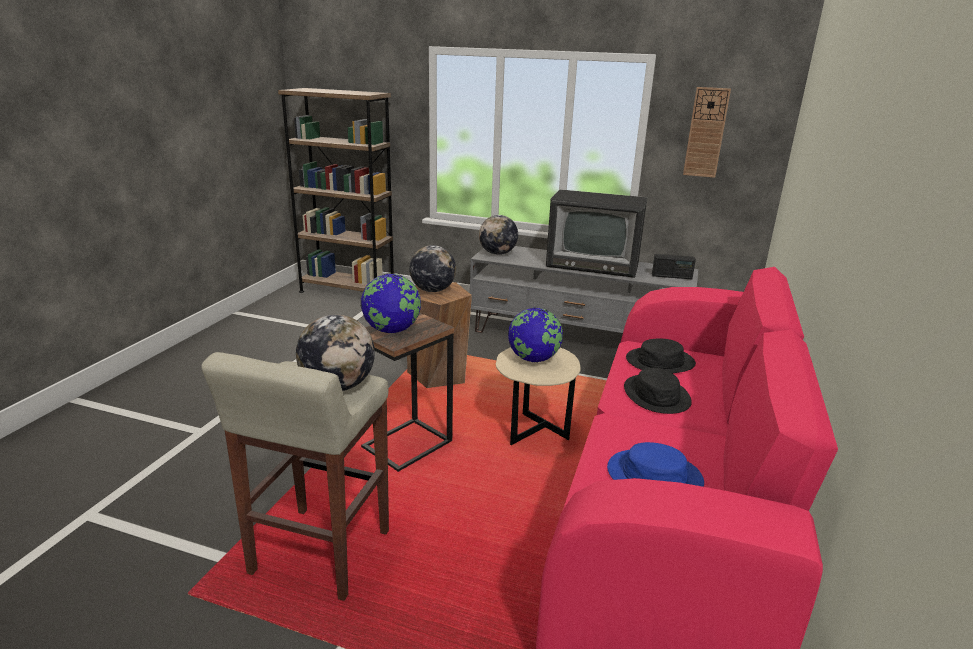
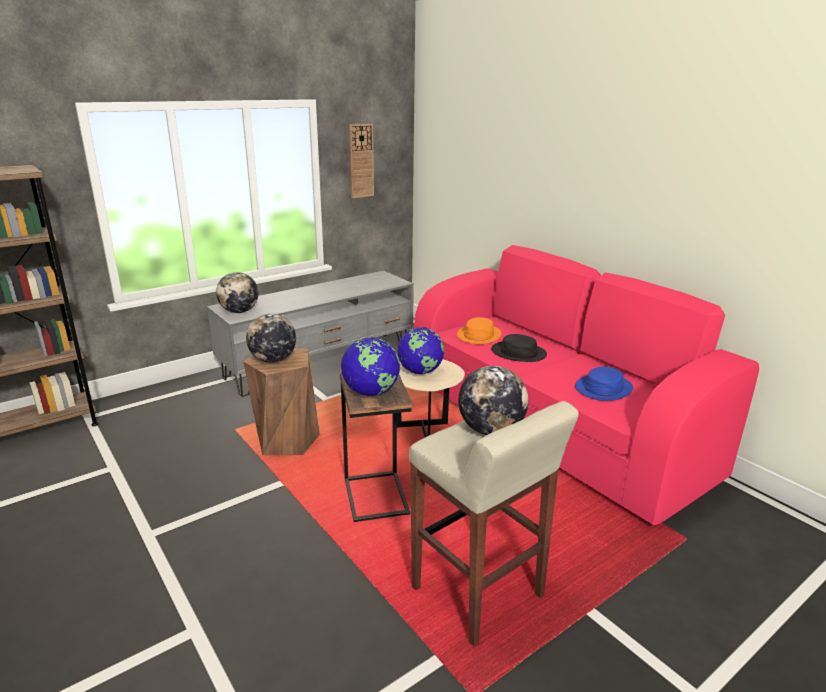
camera: 55 degrees left, 0 degrees up
(594, 264) = (323, 291): television -> none
(660, 361) = (478, 335): black hat -> orange hat
(671, 276) = (383, 281): radio -> none

